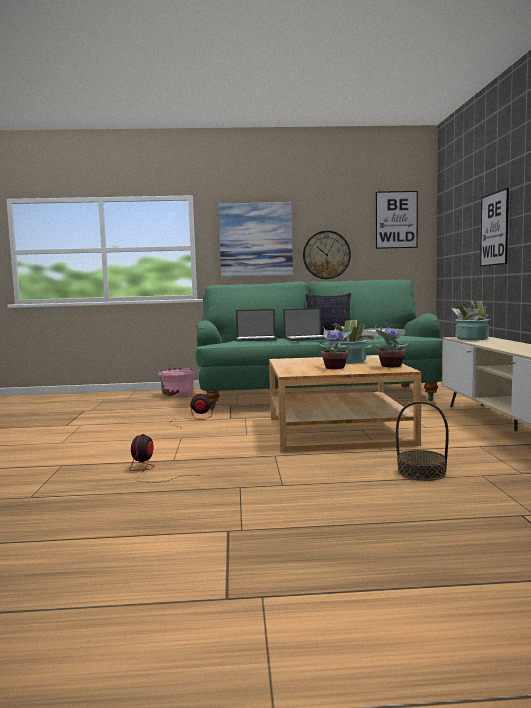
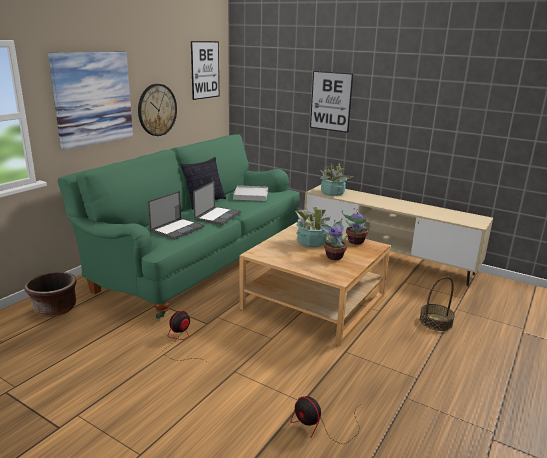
camera: 55 degrees left, 15 degrees up
(177, 394) = (55, 309): pink planter -> brown planter

